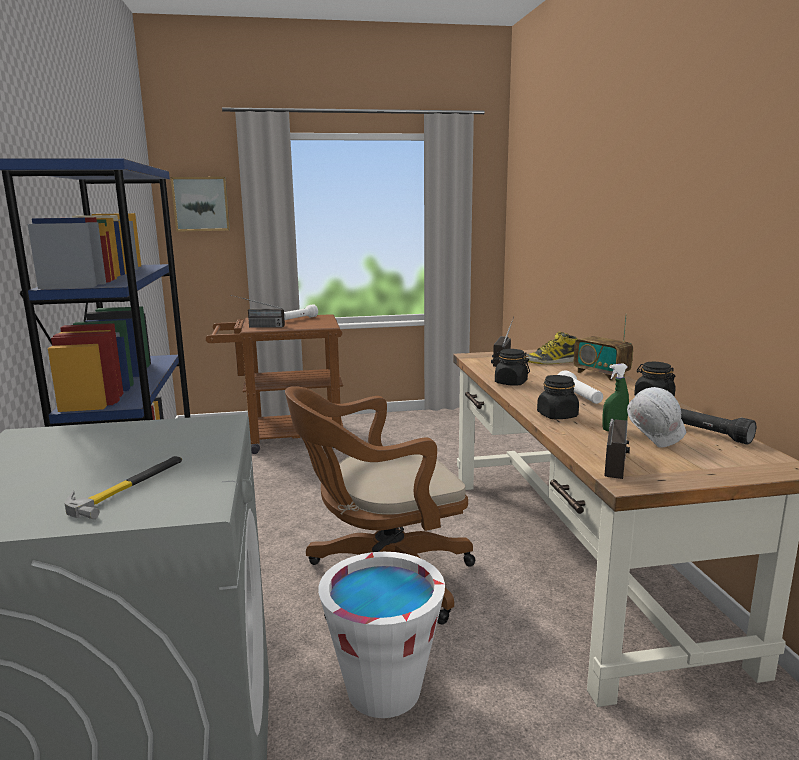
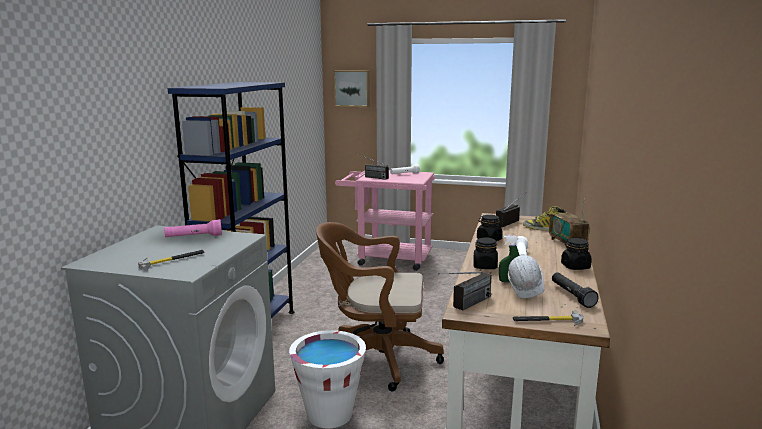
camera: 25 degrees right, 0 degrees up
(117, 438) = (194, 237): none -> pink flashlight
(285, 438) = (387, 258): brown cart -> pink cart
(737, 470) = (547, 321): none -> hammer

